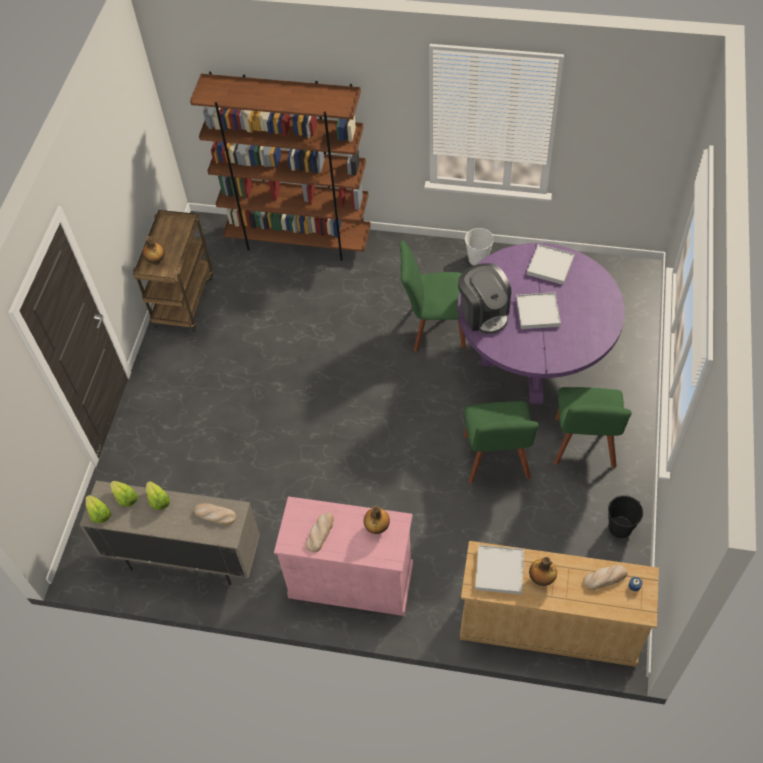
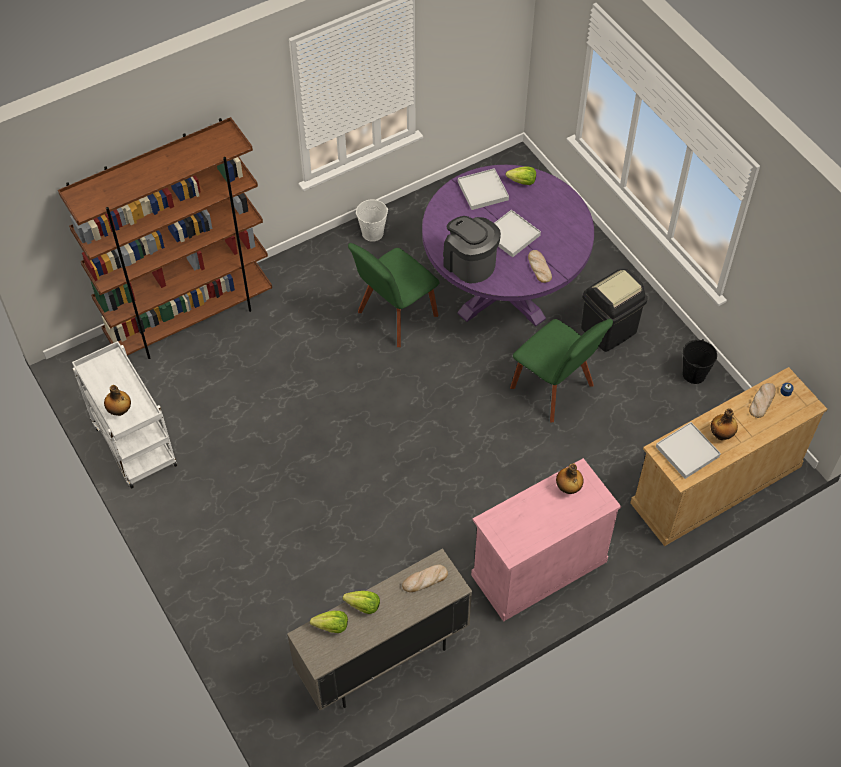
camera: 45 degrees left, 0 degrees up
(99, 514) = (322, 657): lettuce -> lettuce (522, 182)
(183, 299) = (133, 444): brown cart -> white cart
(320, 532) = (529, 526): bread -> bread (539, 267)
(483, 312) = (469, 263): coffee machine -> coffee machine turned 150 degrees counterclockwise
(584, 446) = (609, 330): green chair -> black trash can

